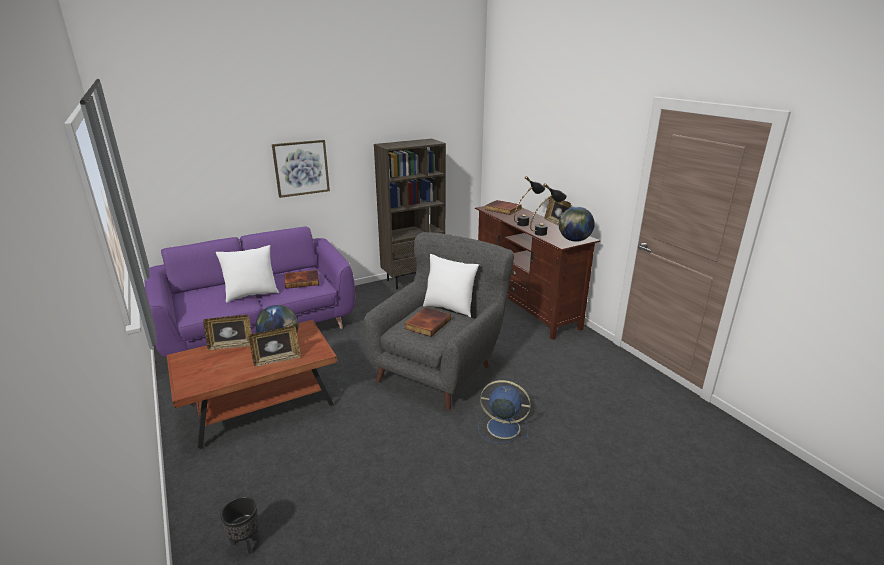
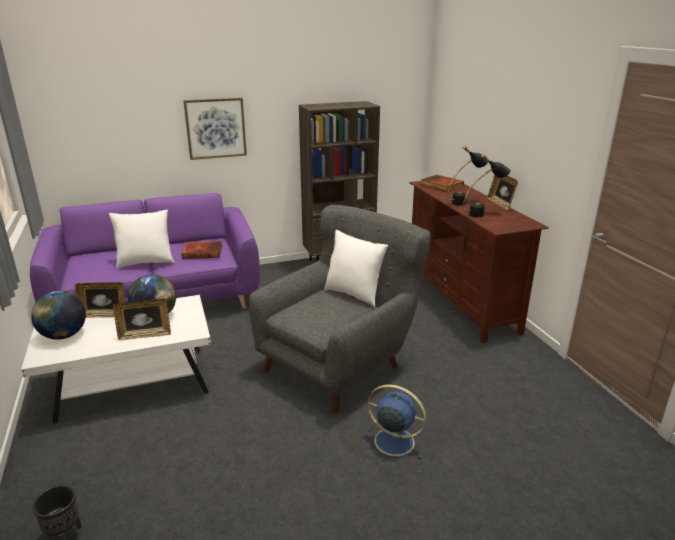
camera: 10 degrees right, 0 degrees up
(261, 405) = (133, 384): brown coffee table -> white coffee table
(427, 323) = (320, 310): book -> none
(574, 240) = (515, 225): globe -> globe (63, 335)

